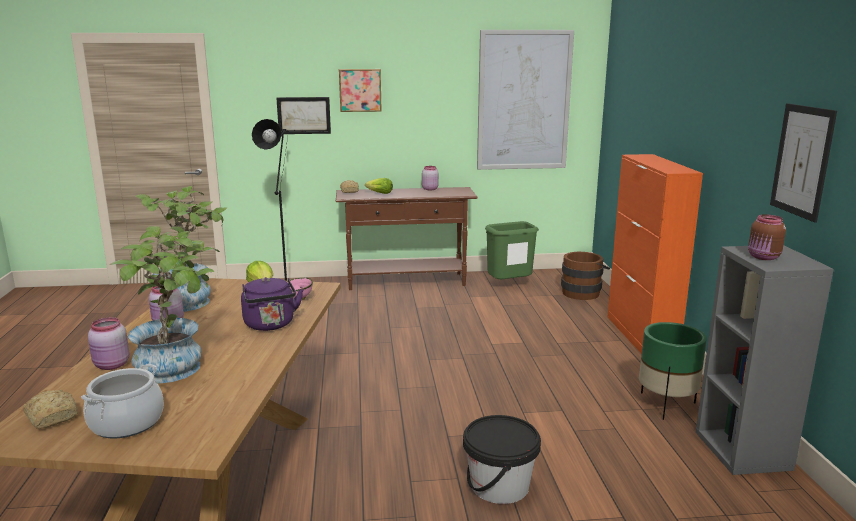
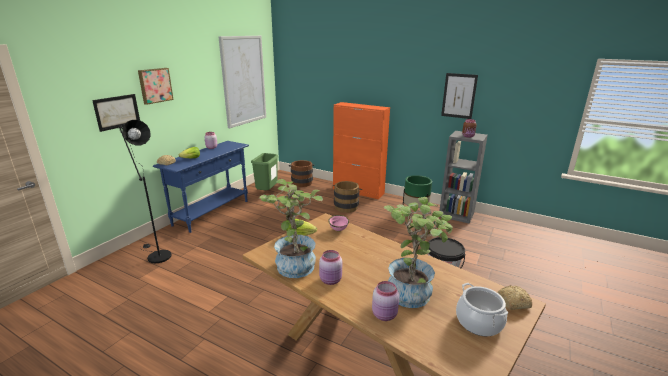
camera: 55 degrees left, 5 degrees up
(52, 417) = (454, 352): bread -> bread (512, 302)
(270, 325) = (371, 247): purple kettle -> none
(407, 282) = (212, 213): brown console table -> blue console table
(571, 345) = (346, 206): none -> brown bucket

